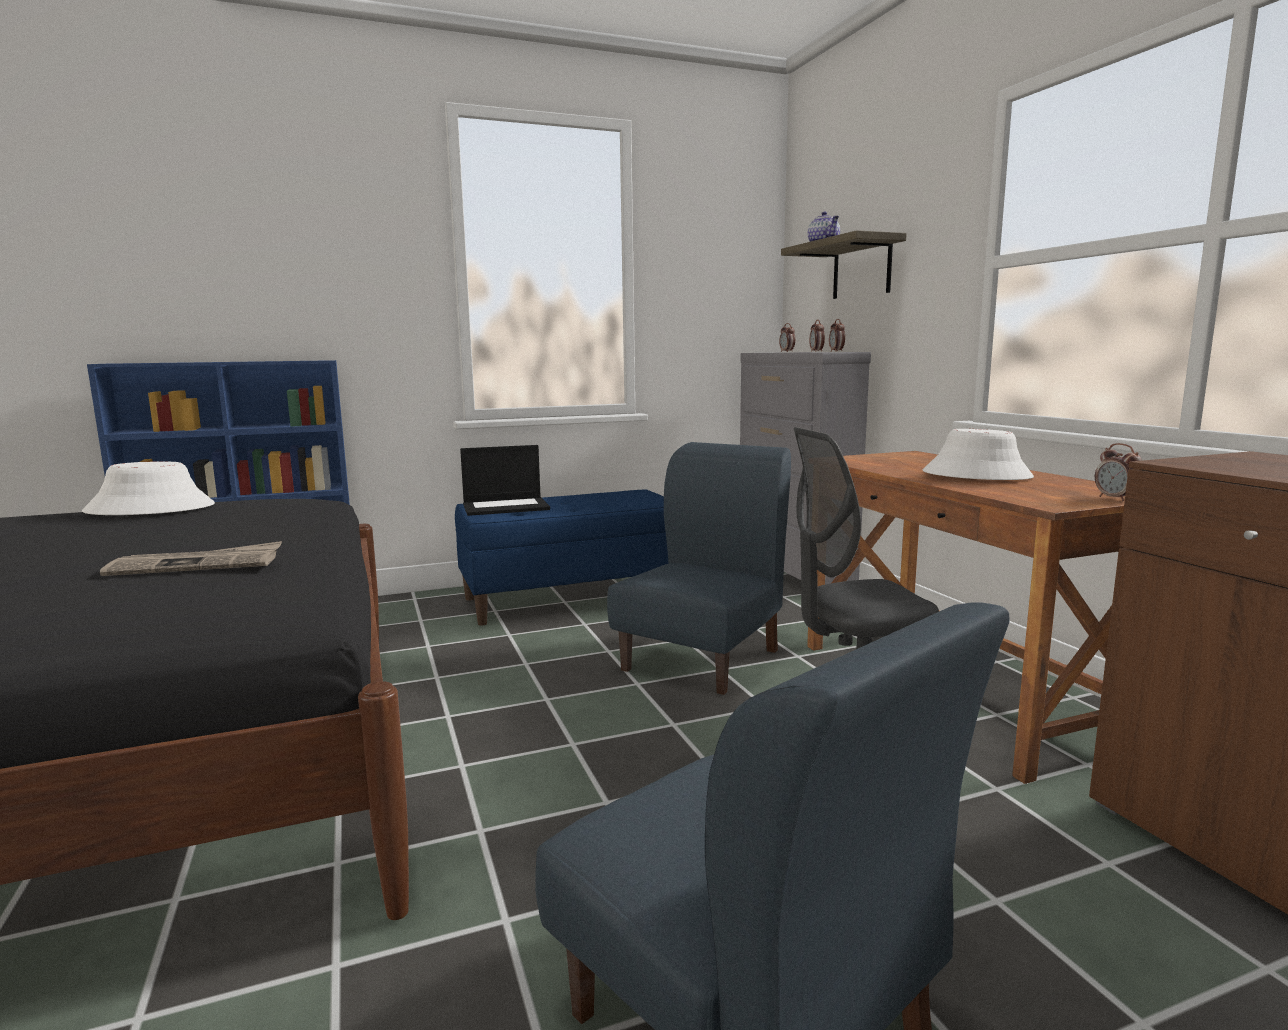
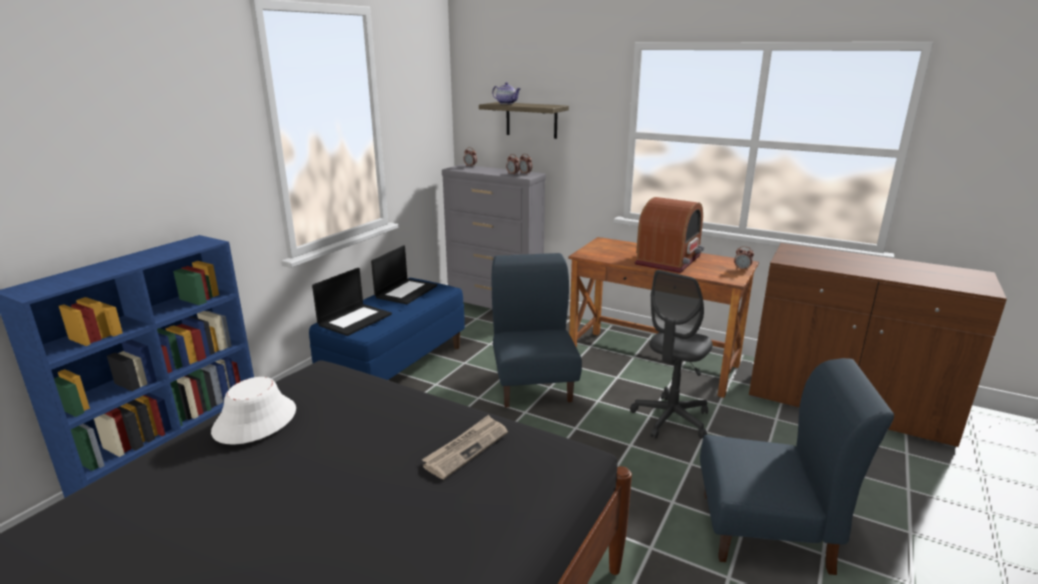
camera: 40 degrees left, 10 degrees up
(612, 497) = (406, 291): none -> laptop
(976, 476) = (669, 260): white hat -> radio

